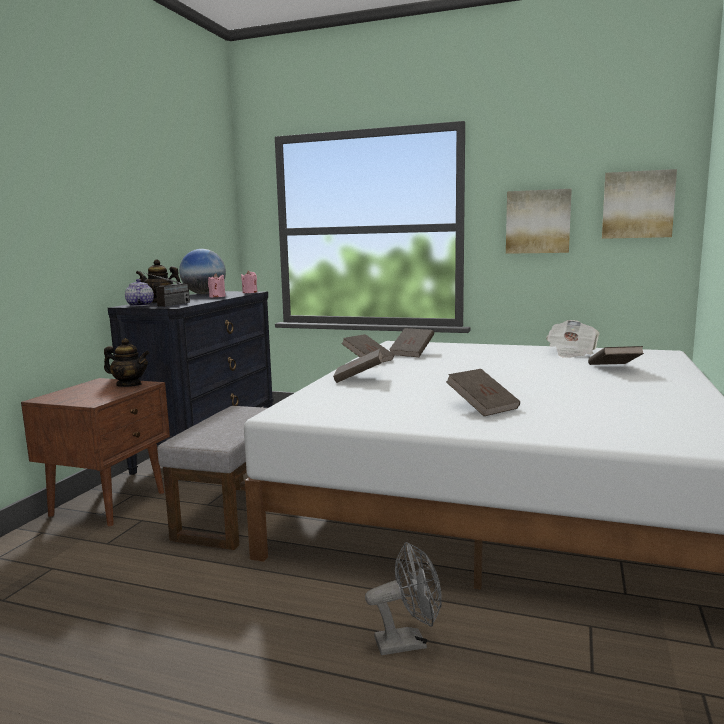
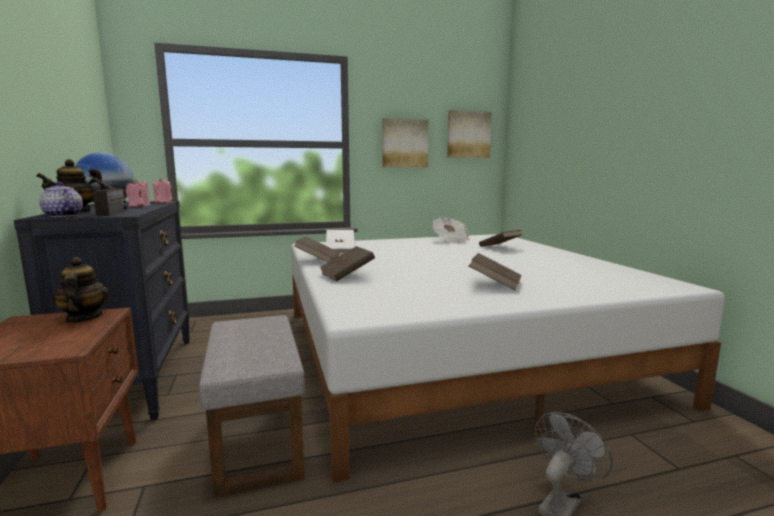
camera: 35 degrees left, 0 degrees up
(129, 385) = (83, 318): teapot -> teapot turned 90 degrees counterclockwise
(412, 353) = (340, 250): brown book -> white book

